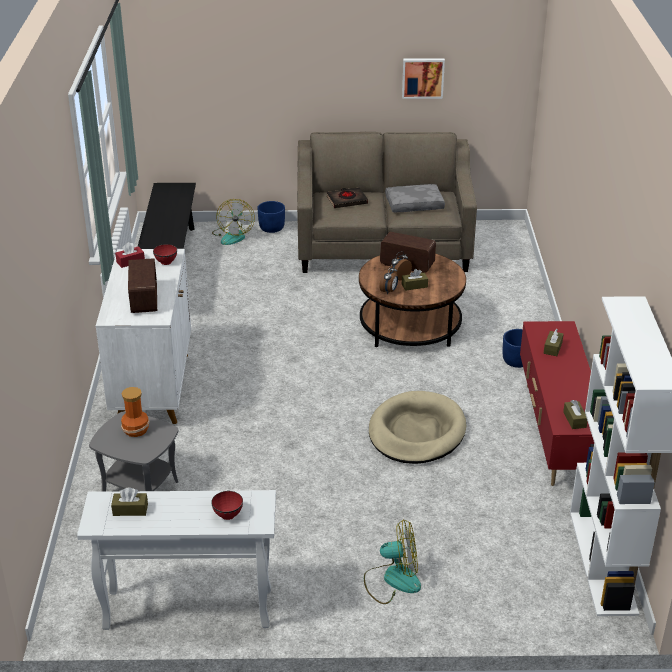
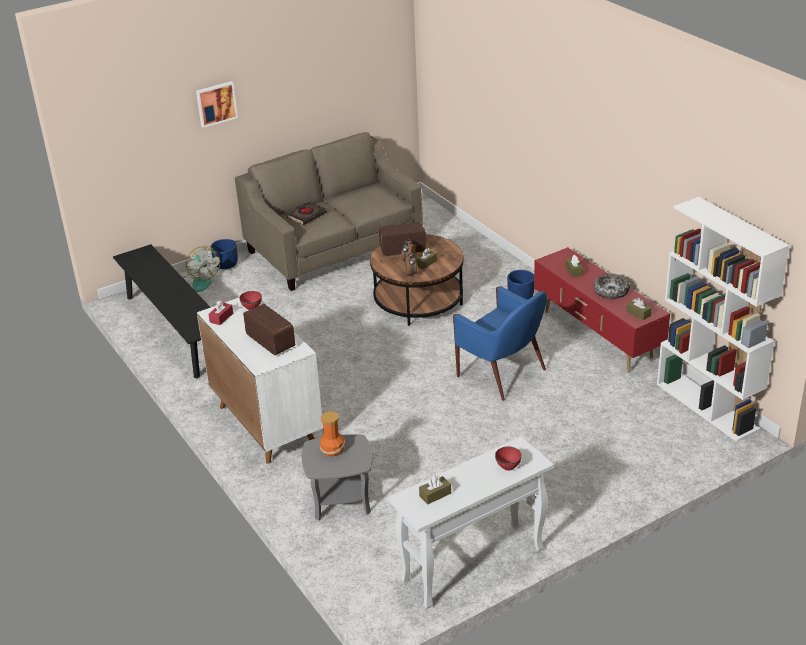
camera: 30 degrees left, 0 degrees up
(392, 580) = (590, 479): fan -> none
(414, 204) = (363, 201): grey pillow -> none
(416, 432) = (502, 374): beige dog bed -> blue armchair
(423, 77) = (328, 92): picture -> picture (216, 103)
(570, 384) = (611, 291): none -> bowl

